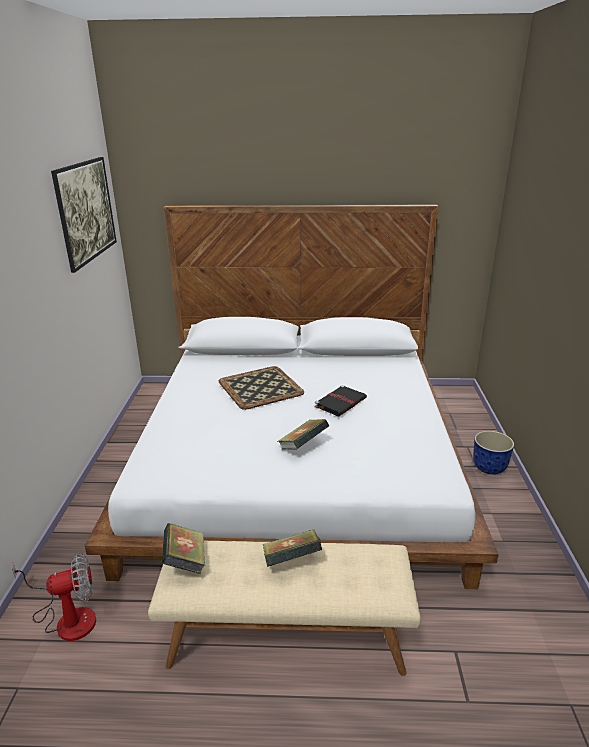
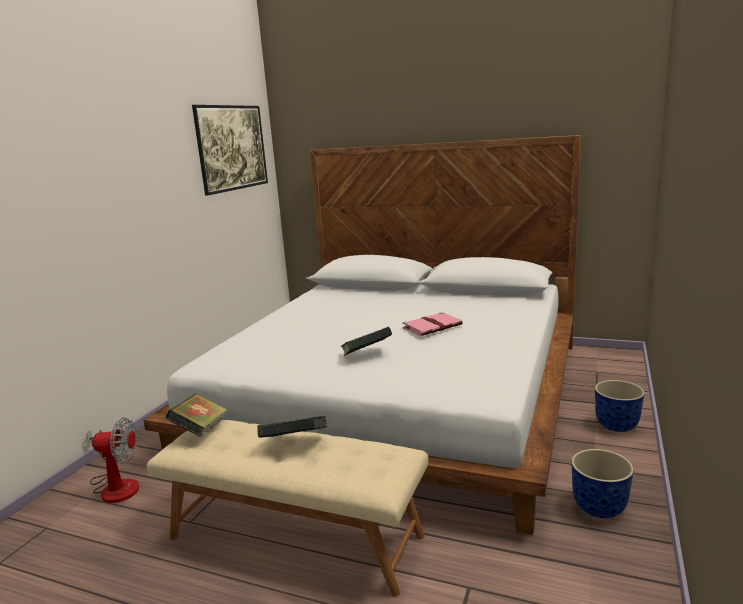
camera: 20 degrees right, 10 degrees down
(261, 388) = (362, 311): tray -> none
(341, 402) = (433, 326): black book -> pink book
(512, 552) = (599, 507): none -> planter

